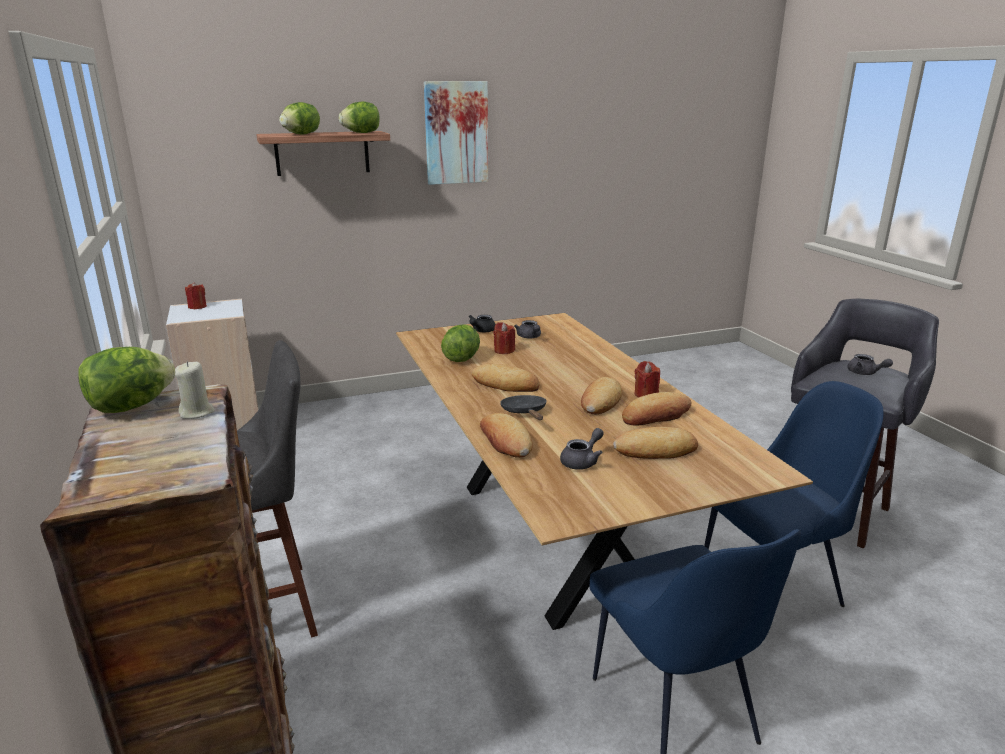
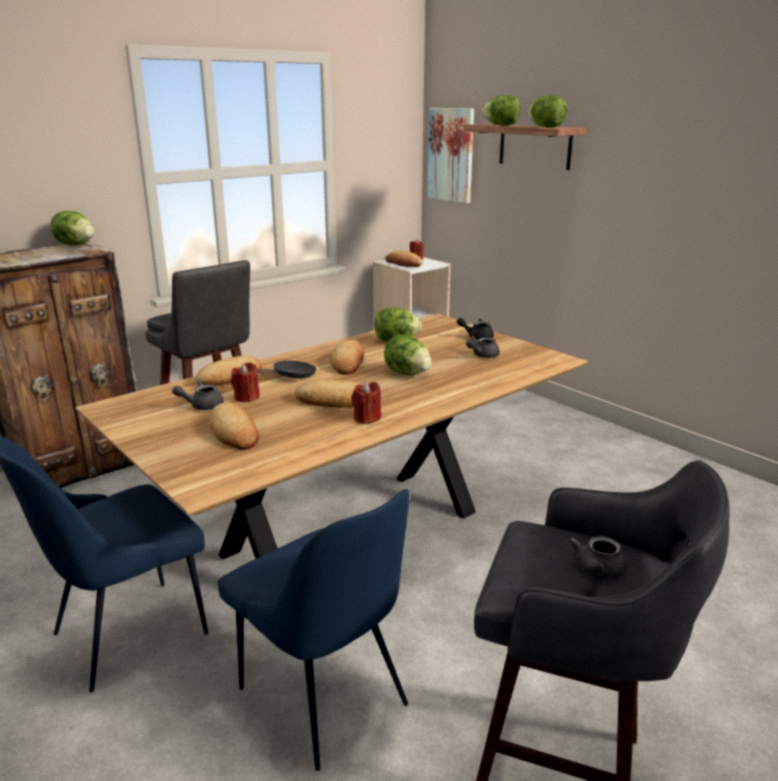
camera: 70 degrees right, 0 degrees up
(197, 412) = (68, 253): beige candle -> none
(456, 133) = (662, 136): picture -> picture (451, 155)
(504, 350) = (432, 351): red candle -> red candle (246, 397)
(552, 367) = (407, 373): none -> lettuce
(582, 461) = (202, 406): grey teapot -> grey teapot turned 135 degrees clockwise
(656, 415) = (315, 426): bread -> bread (404, 263)

